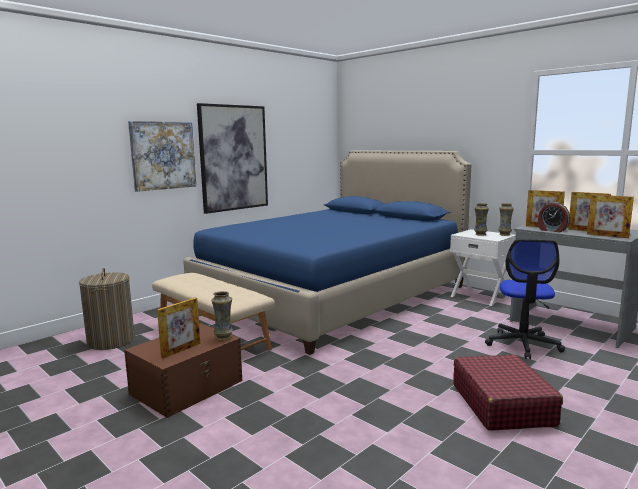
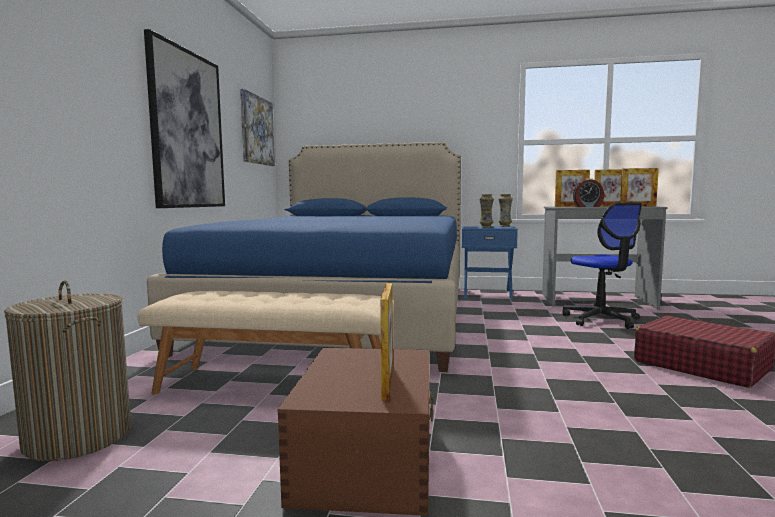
camera: 35 degrees left, 5 degrees down
(163, 155) = (101, 99): picture -> picture (256, 130)
(224, 337) = (407, 354): vase -> none
(480, 296) = (487, 293): white nightstand -> blue nightstand

